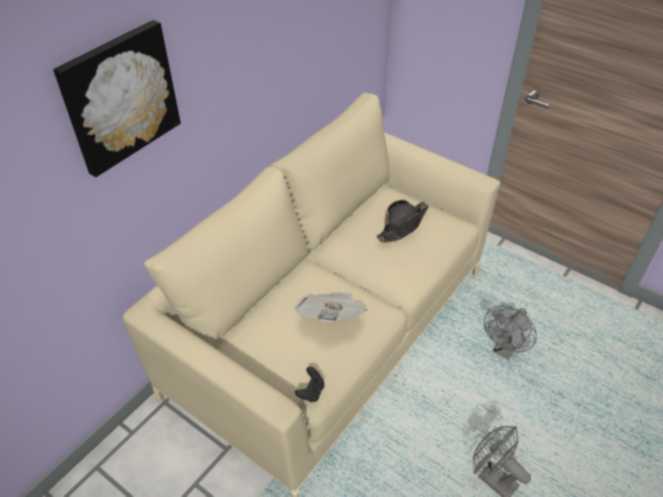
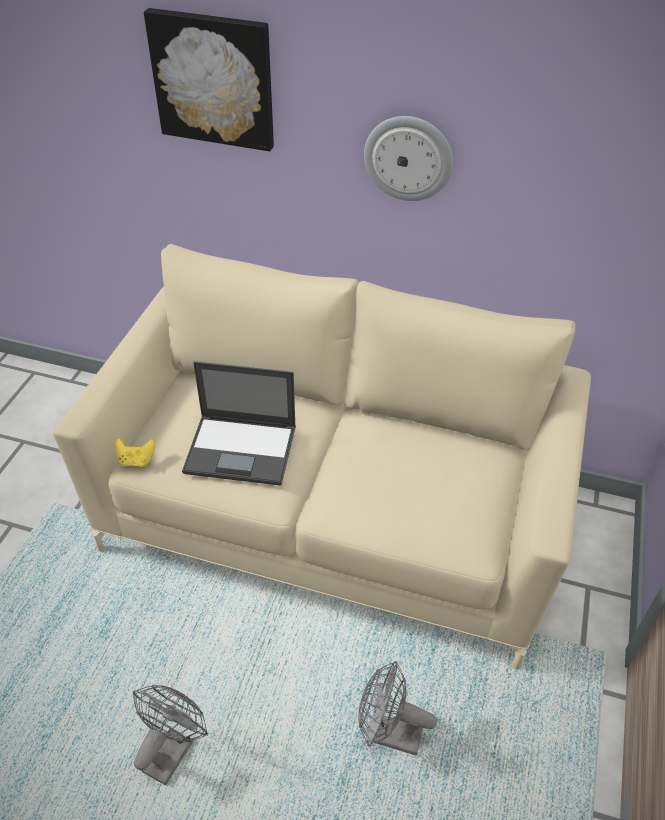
camera: 70 degrees right, 0 degrees up
(254, 62) = (408, 158): none -> wall clock
(311, 392) = (136, 460): black game controller -> yellow game controller
(332, 317) = (242, 449): newspaper -> laptop
(402, 225) = (434, 481): black hat -> none

